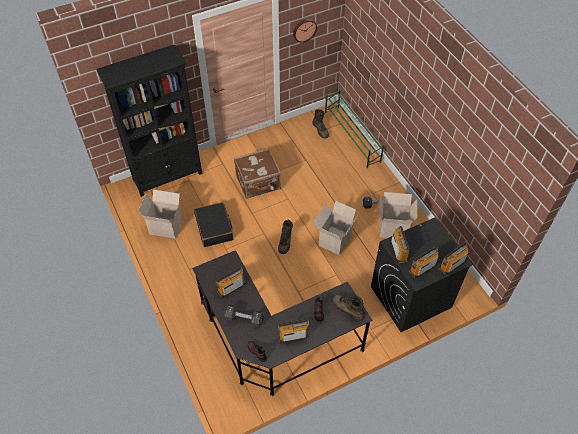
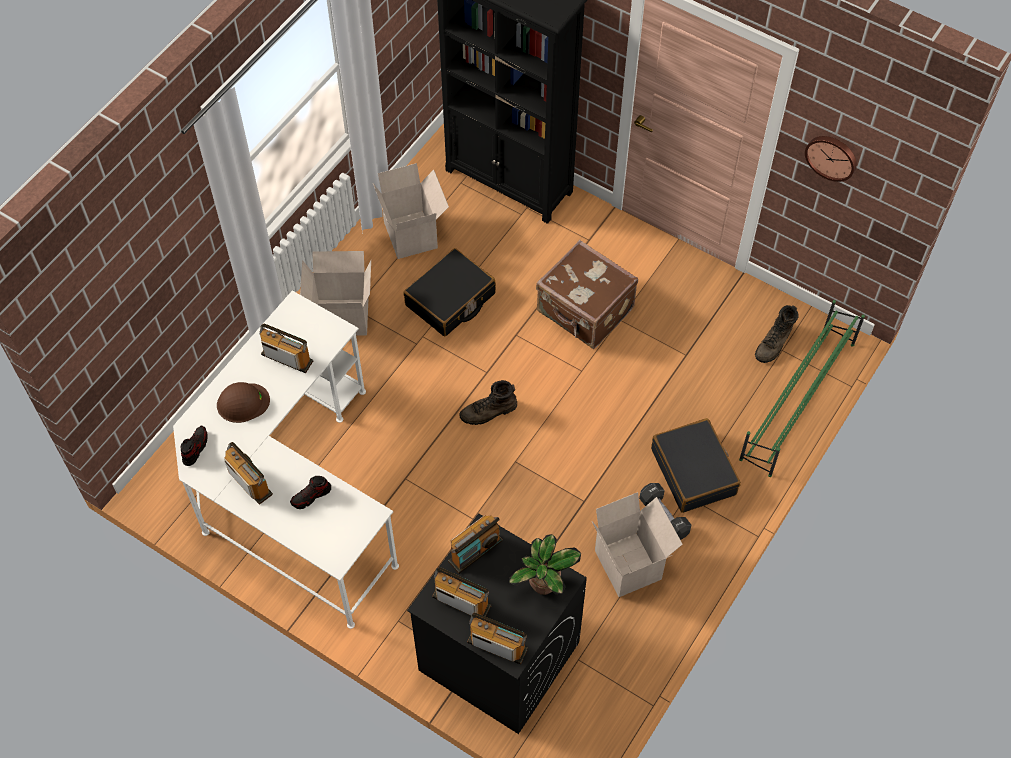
camera: 60 degrees right, 5 degrees up
(244, 318) = (242, 402): black dumbbell -> brown hard hat
(274, 343) = (292, 491): black desk -> white desk
(334, 239) = (542, 482): cardboard box -> cardboard box (343, 315)
(347, 309) = (340, 535): brown boot -> none
(363, 185) = (694, 471): none -> black suitcase
(431, 234) = (543, 586): none -> potted plant

